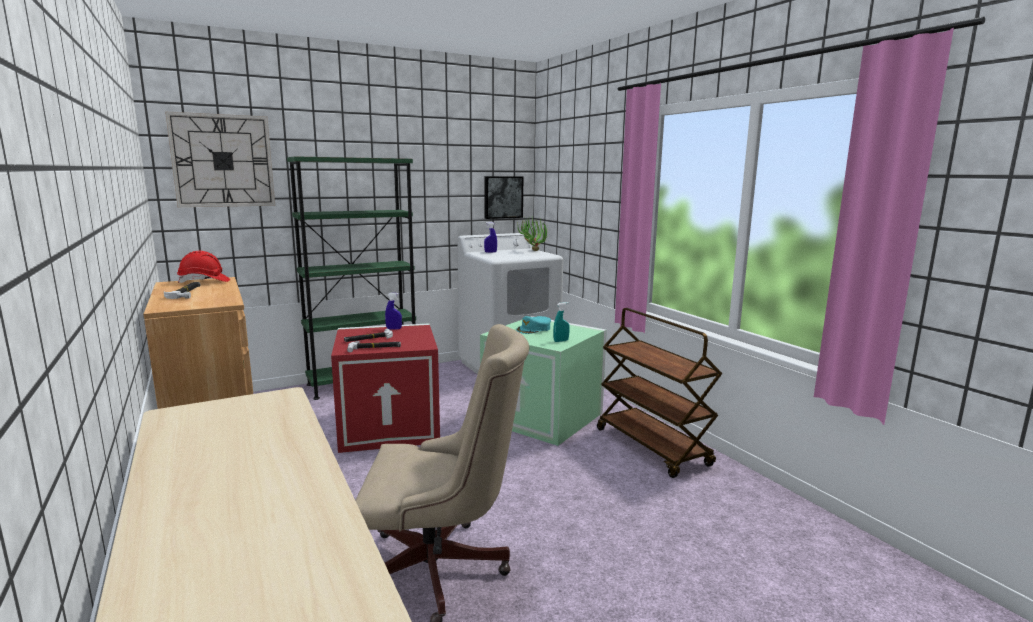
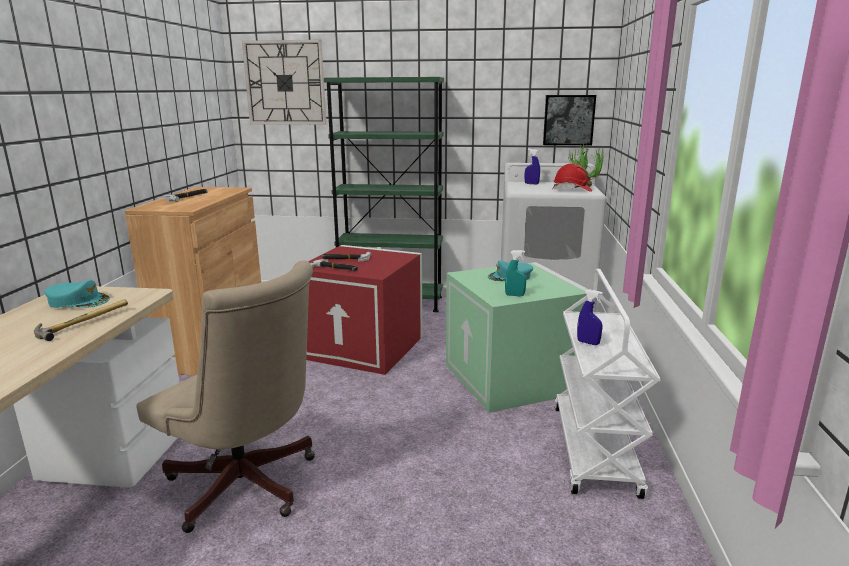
camera: 35 degrees right, 5 degrees up
(204, 282) = (221, 189): red hard hat -> red hard hat (572, 190)
(212, 419) = (78, 301): none -> turquoise cap
(273, 435) = (81, 323): none -> hammer
(394, 329) = (381, 253): blue spray bottle -> blue spray bottle (588, 343)
(652, 447) = (595, 450): brown cart -> white cart

